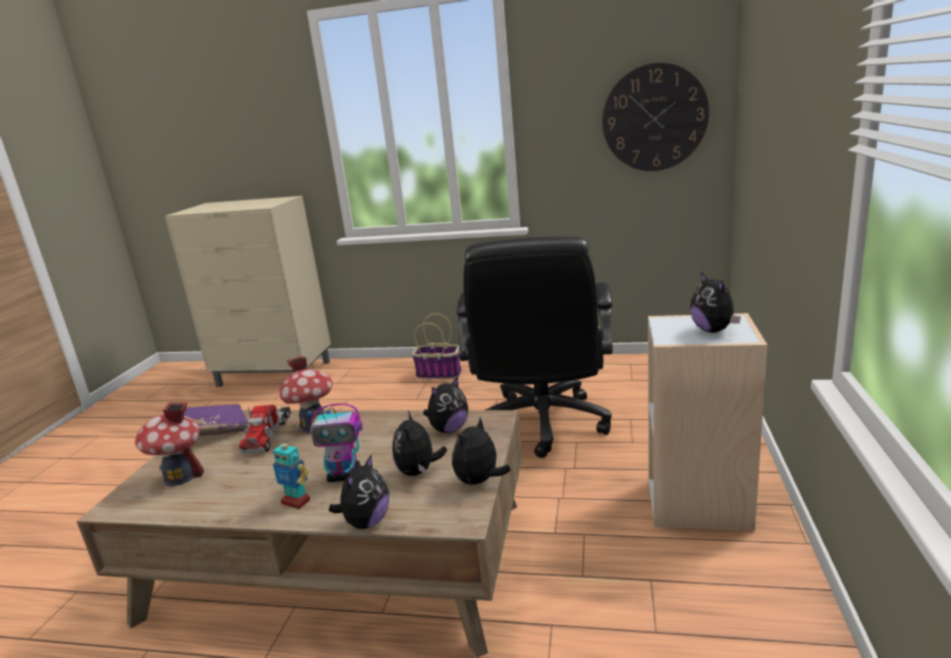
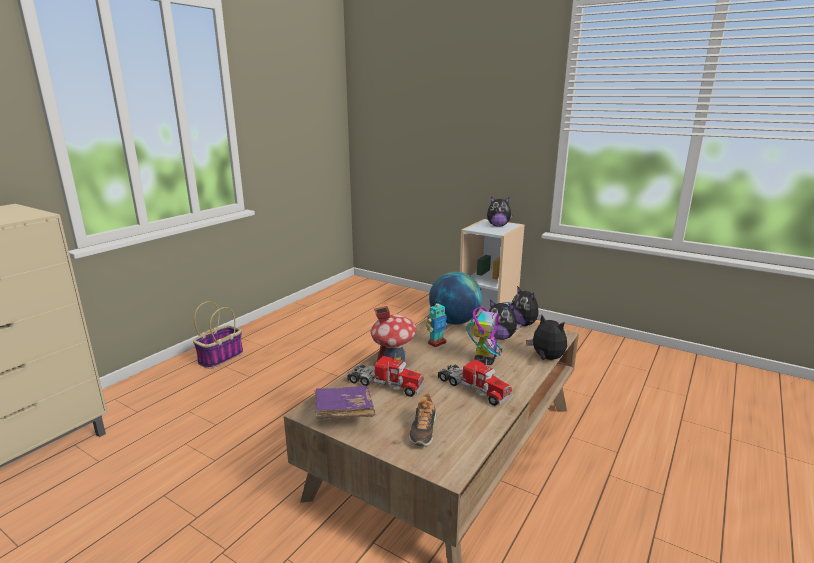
camera: 70 degrees left, 0 degrees up
(180, 477) = (423, 430): toy house -> shoe
(268, 484) = (473, 388): none -> toy truck
(296, 501) = (506, 379): toy robot -> toy robot (436, 343)
(448, 429) = (454, 322): plush toy -> globe
(541, 426) = (365, 341): black office chair -> none
(654, 118) = (315, 122): wall clock -> none

